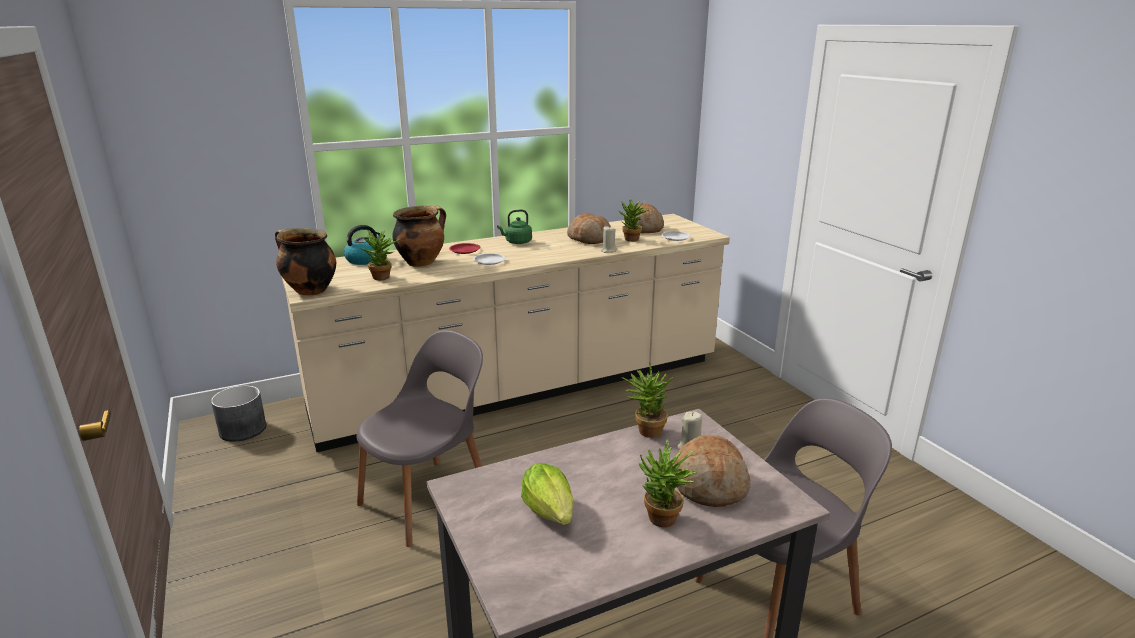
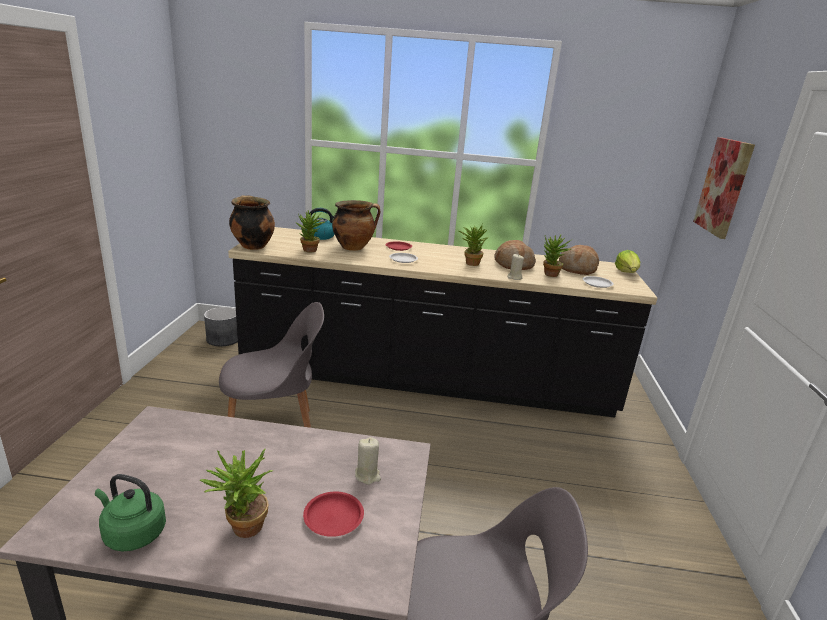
camera: 30 degrees right, 0 degrees up
(517, 242) = (448, 252): green kettle -> green kettle (132, 533)
(522, 388) = (427, 380): beige counter -> black counter
(550, 511) = (181, 471): lettuce -> lettuce (627, 272)
(645, 430) = (353, 441): potted plant -> potted plant (470, 262)
(709, 484) = (333, 517): bread -> red plate
(750, 126) = (723, 187): none -> picture

